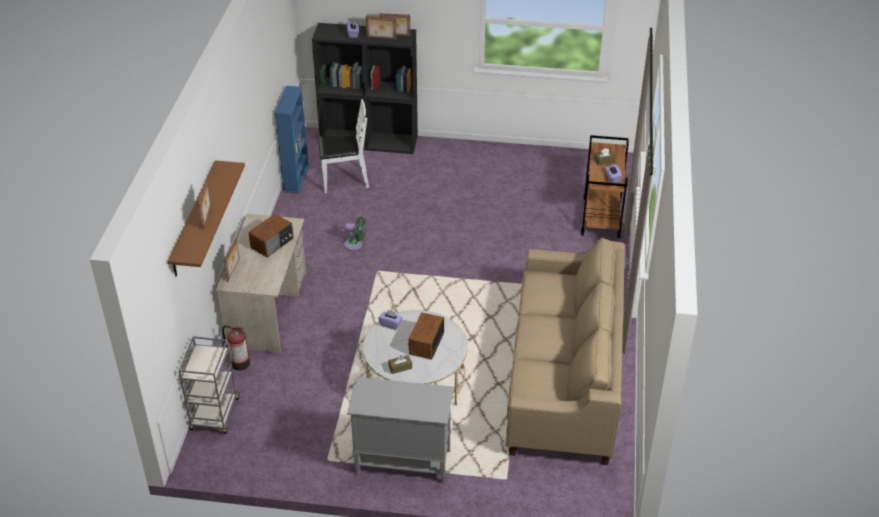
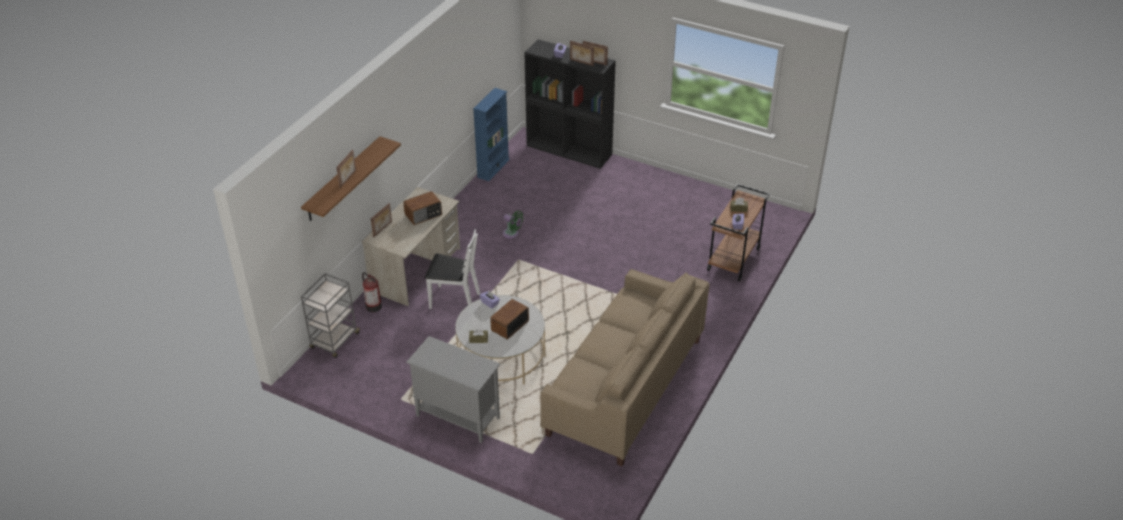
camera: 20 degrees right, 0 degrees up
(344, 180) = (531, 178): white chair -> white chair (454, 300)

